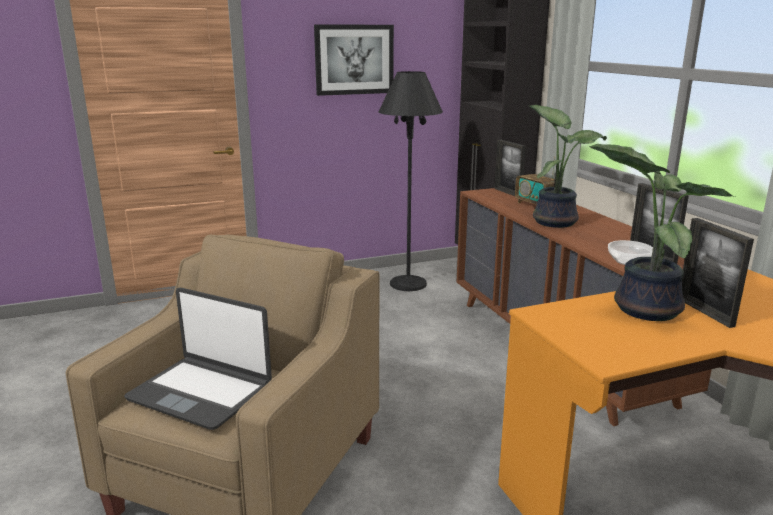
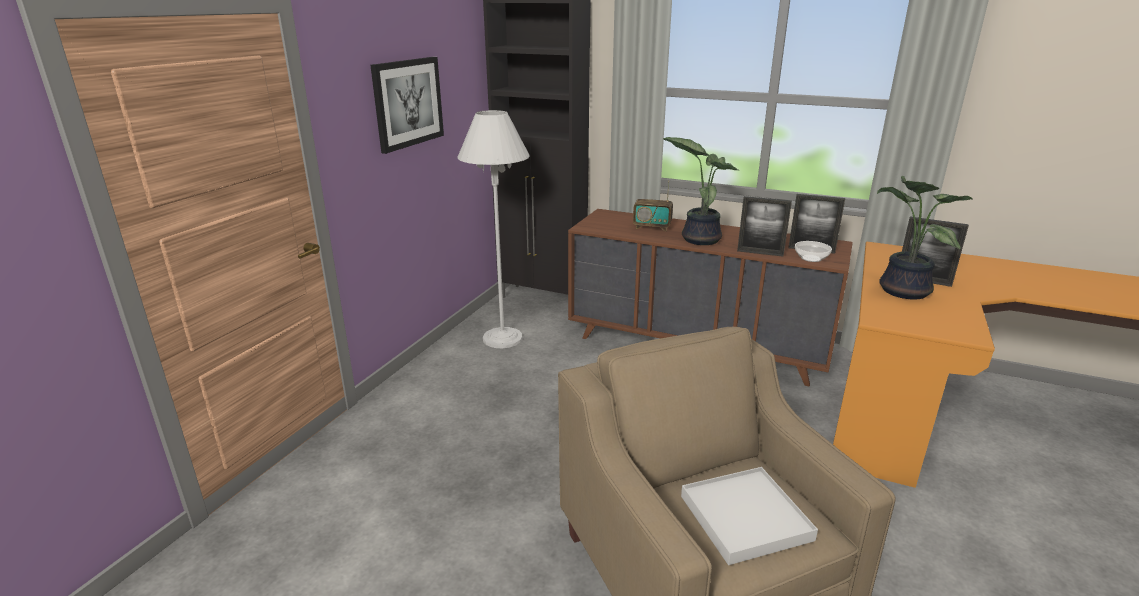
camera: 45 degrees left, 5 degrees up
(201, 392) = (745, 517): laptop -> white tray
(408, 284) = (502, 338): black floor lamp -> white floor lamp
(507, 192) = (605, 220): picture frame -> picture frame (760, 253)

